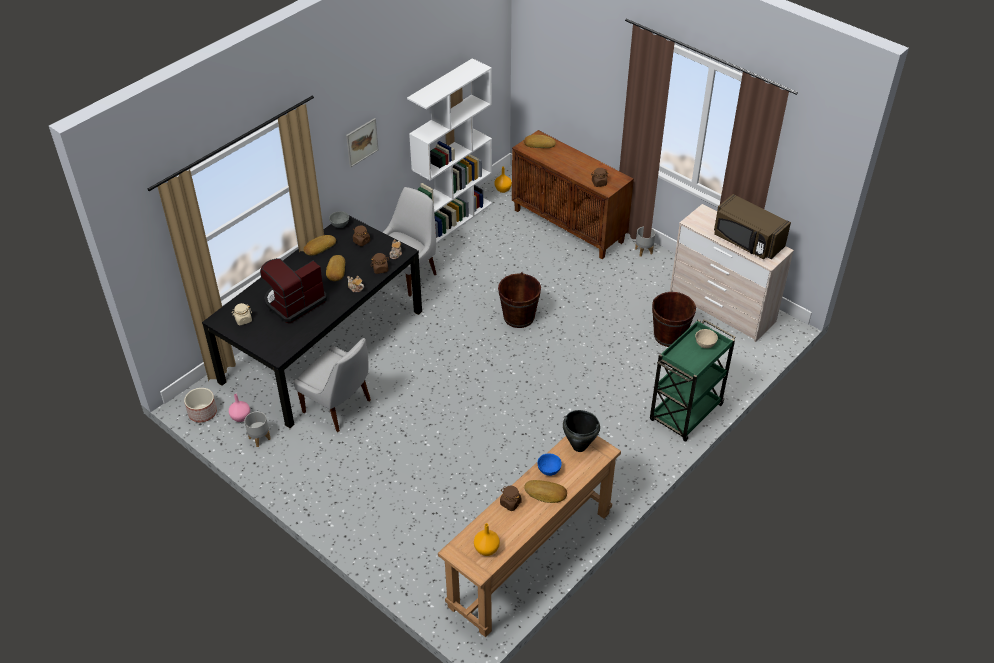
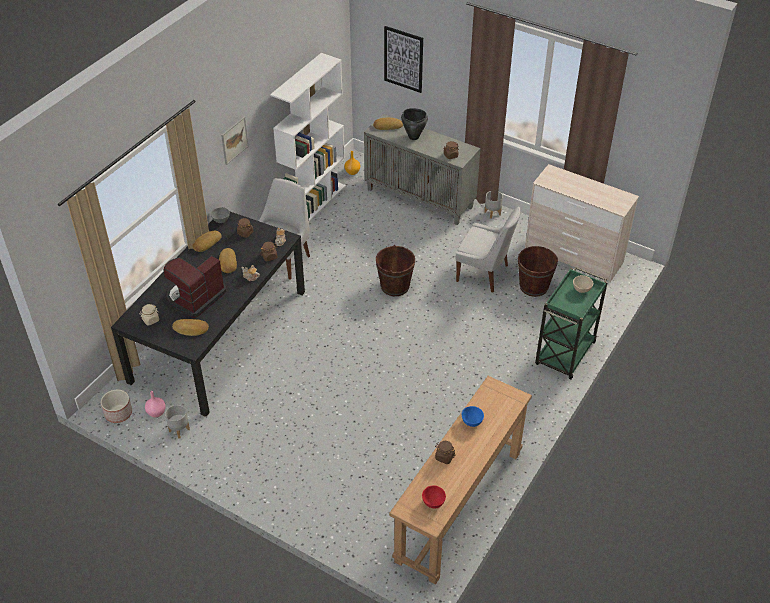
camera: 10 degrees left, 0 degrees up
(339, 407) = (248, 391): white chair -> white chair (484, 274)
(486, 549) = (433, 502): orange vase -> red bowl
(545, 494) = (474, 443): bread -> bread (191, 329)
(562, 73) = (403, 59): none -> picture
(569, 226) = (420, 198): brown cabinet -> grey cabinet
(579, 446) = (493, 396): black cooking pot -> black cooking pot (413, 137)
(747, 241) = (596, 193): brown microwave -> none

